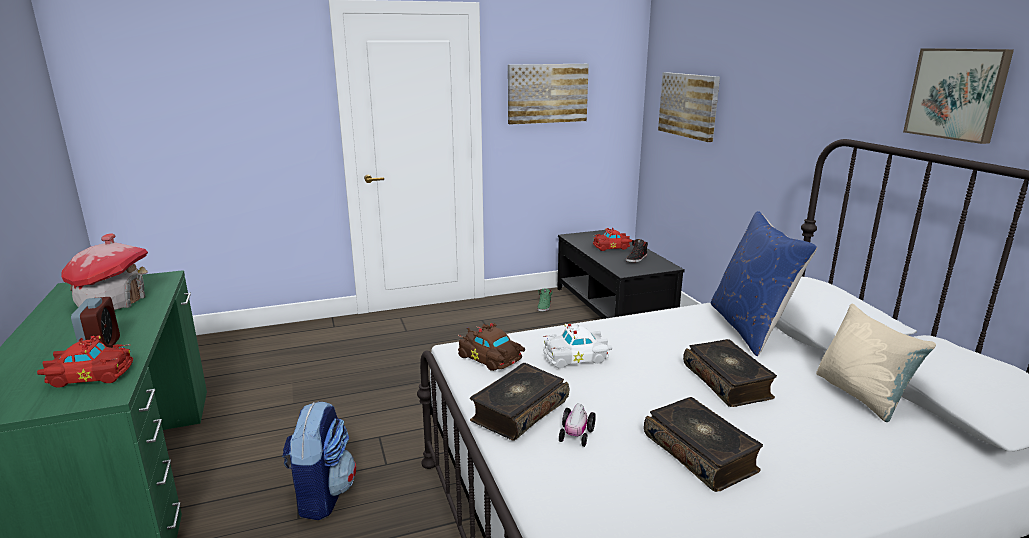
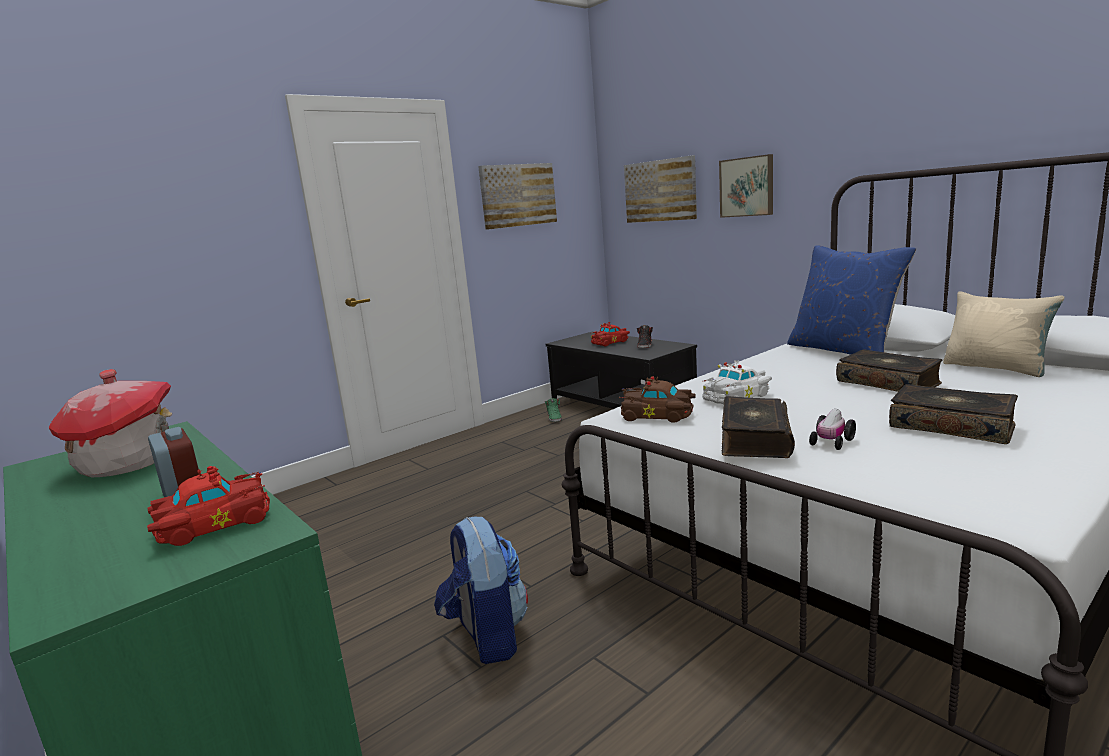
camera: 20 degrees left, 5 degrees down
(576, 435) = (831, 442): toy car -> toy car turned 45 degrees clockwise
(957, 94) = (961, 114): picture -> picture (747, 187)

